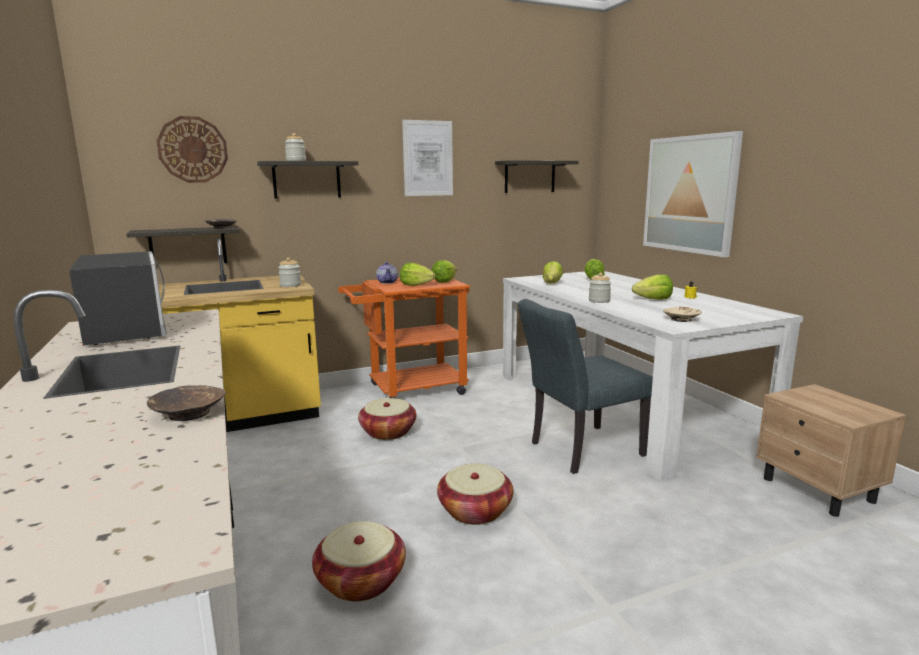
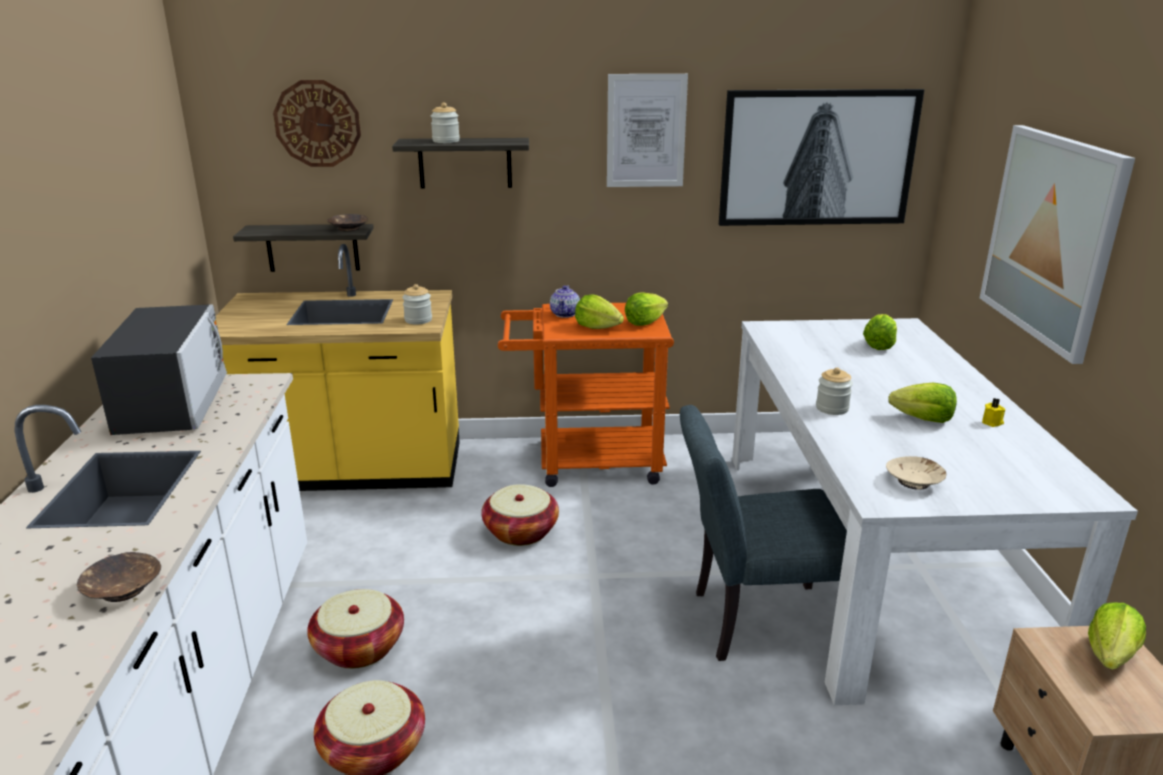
camera: 20 degrees right, 10 degrees up
(475, 510) = (554, 687): basket -> basket (359, 647)
(529, 177) = (817, 158): shelf -> picture
(552, 283) = (802, 348): lettuce -> lettuce (1110, 655)

